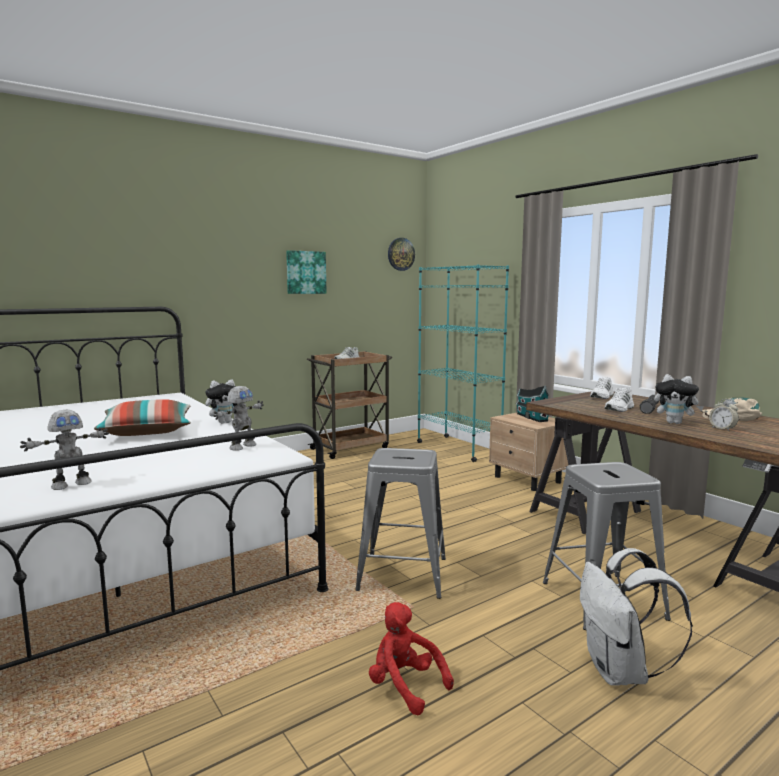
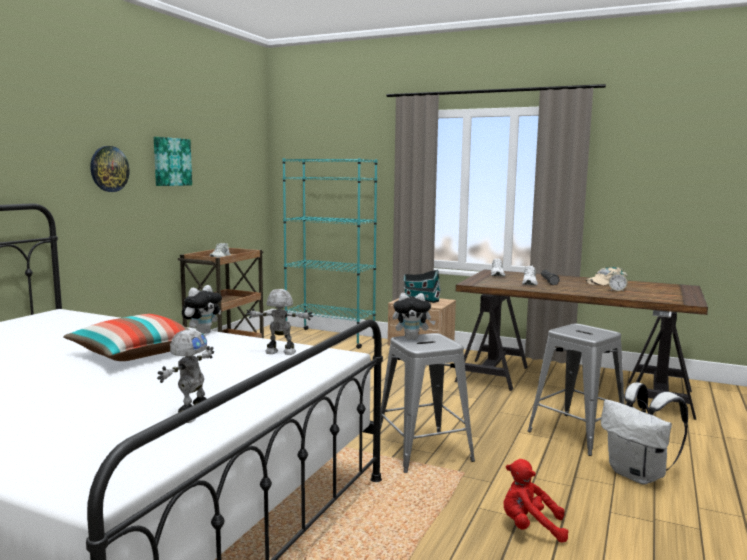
camera: 30 degrees left, 0 degrees up
(242, 446) = (280, 353): toy robot -> toy robot turned 90 degrees counterclockwise
(400, 254) = (250, 143): wall clock -> wall clock (109, 169)
(675, 423) = (584, 290): plush toy -> plush toy (412, 338)

